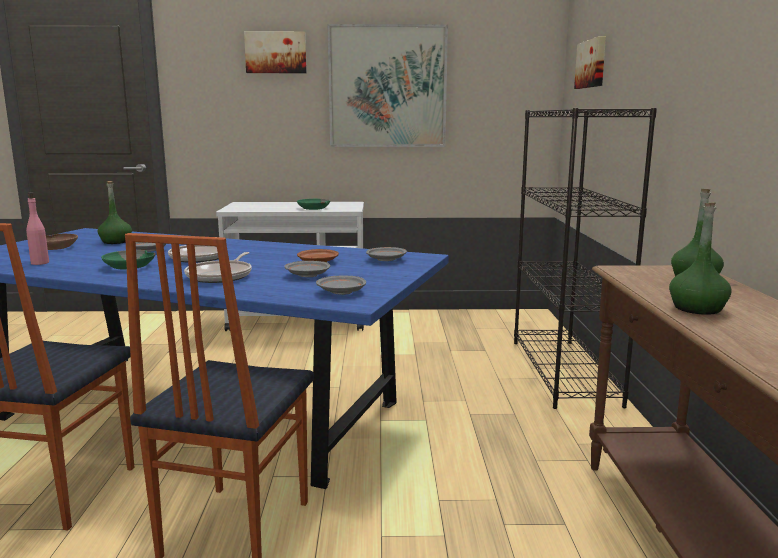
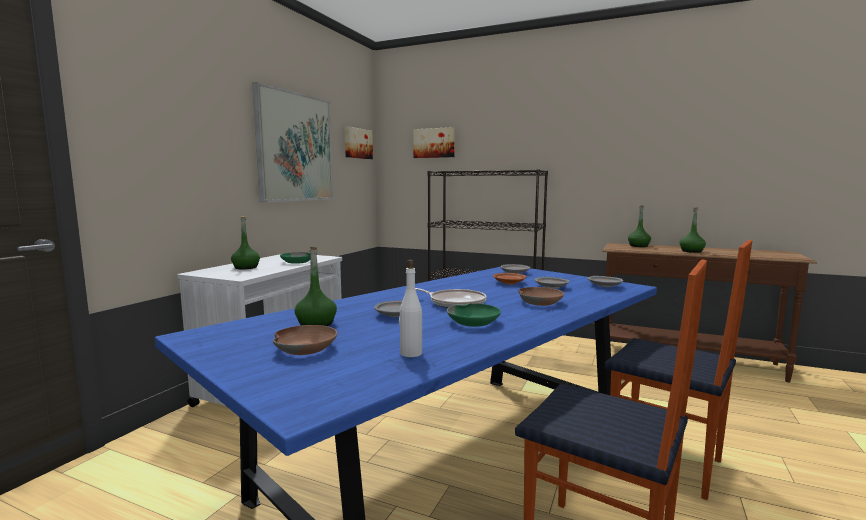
camera: 65 degrees left, 5 degrees down
(40, 263) = (410, 353): pink bottle -> white bottle
(221, 276) = (540, 302): frying pan -> brown bowl
(271, 205) = (246, 267): none -> green bottle
(276, 52) = (210, 101): picture -> picture (357, 143)

